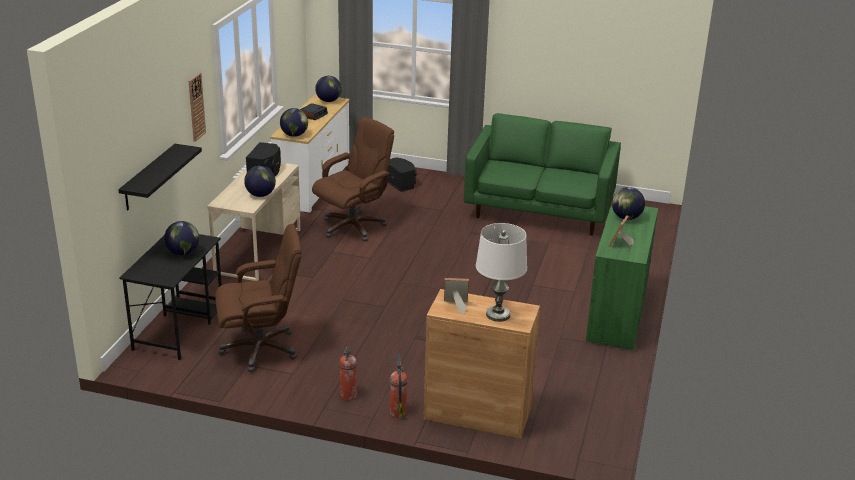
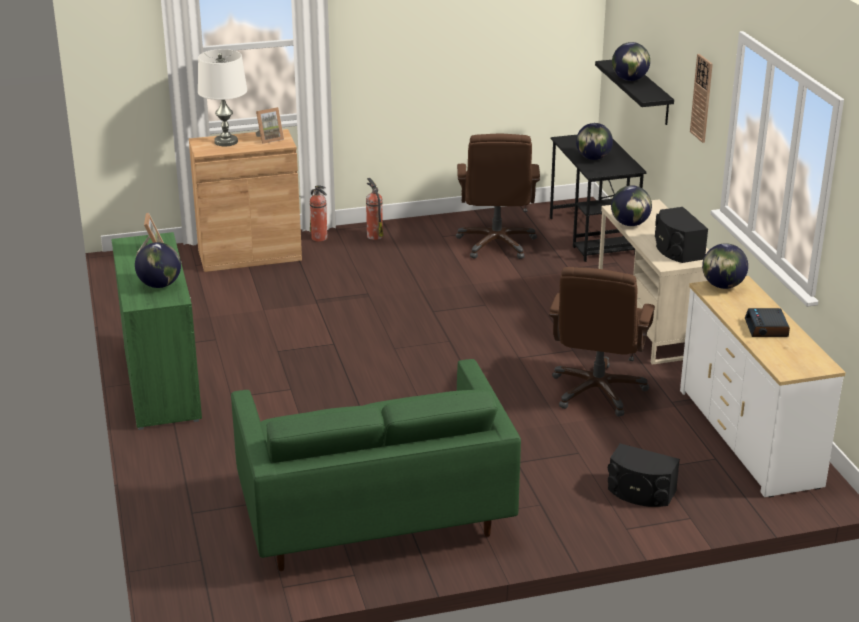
camera: 150 degrees right, 0 degrees up
(261, 349) = (496, 244): brown office chair -> brown office chair turned 45 degrees counterclockwise
(328, 101) = (798, 364): globe -> globe (629, 80)

